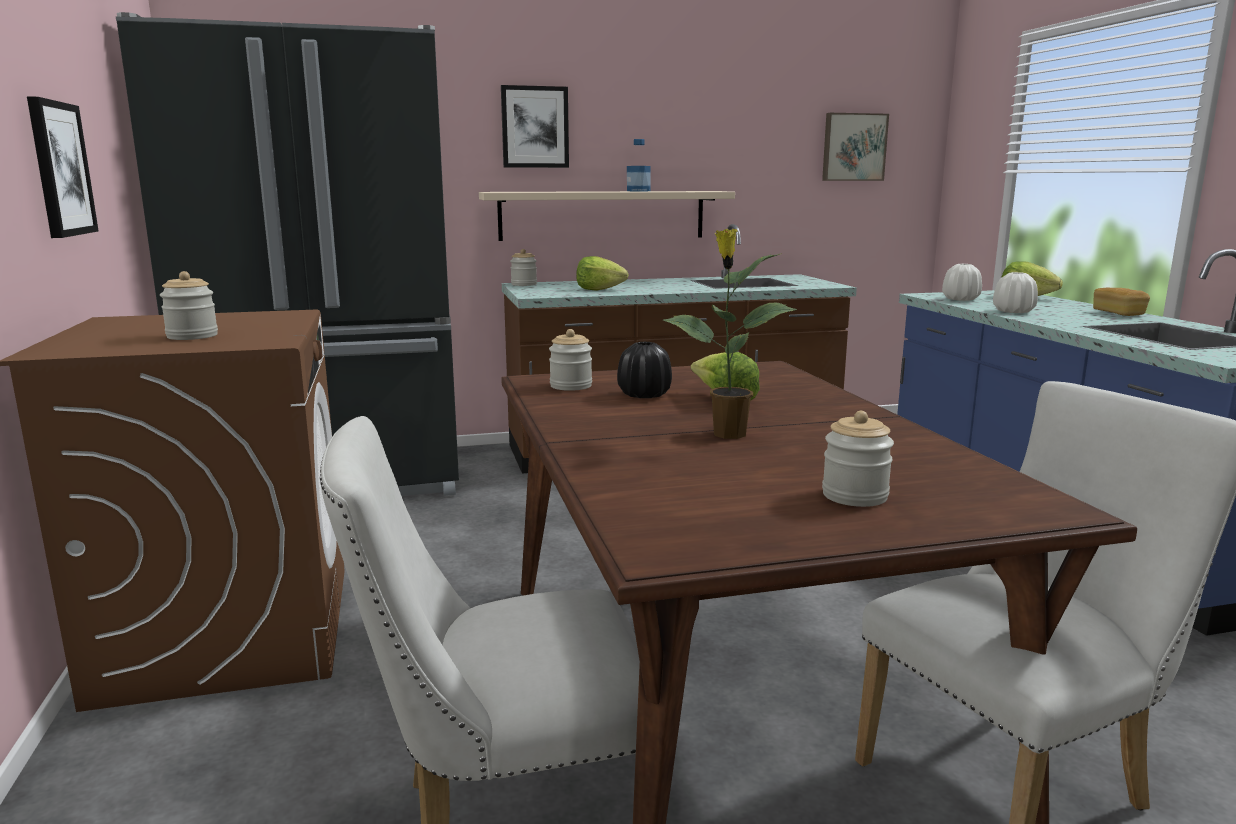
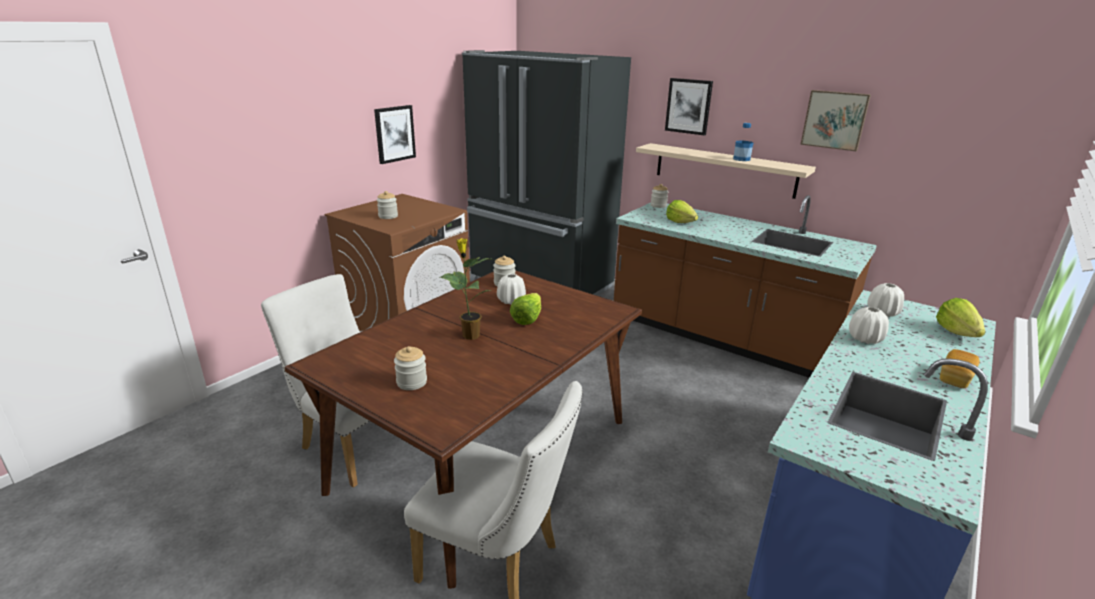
camera: 50 degrees right, 10 degrees up
(644, 395) = (511, 301): black vase -> white vase
(853, 147) = (959, 148): picture -> picture (835, 120)

